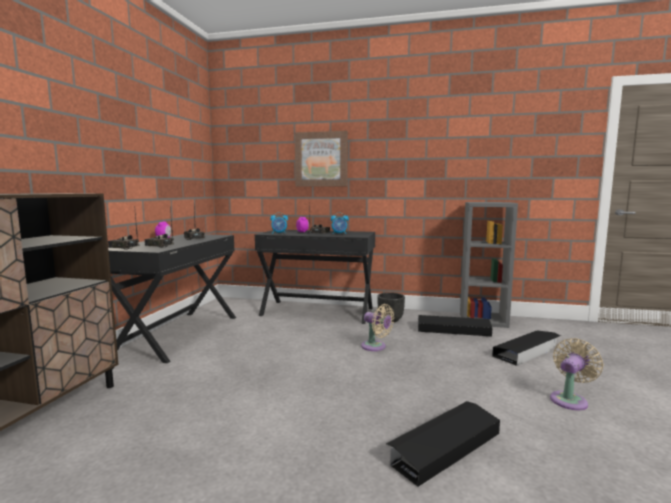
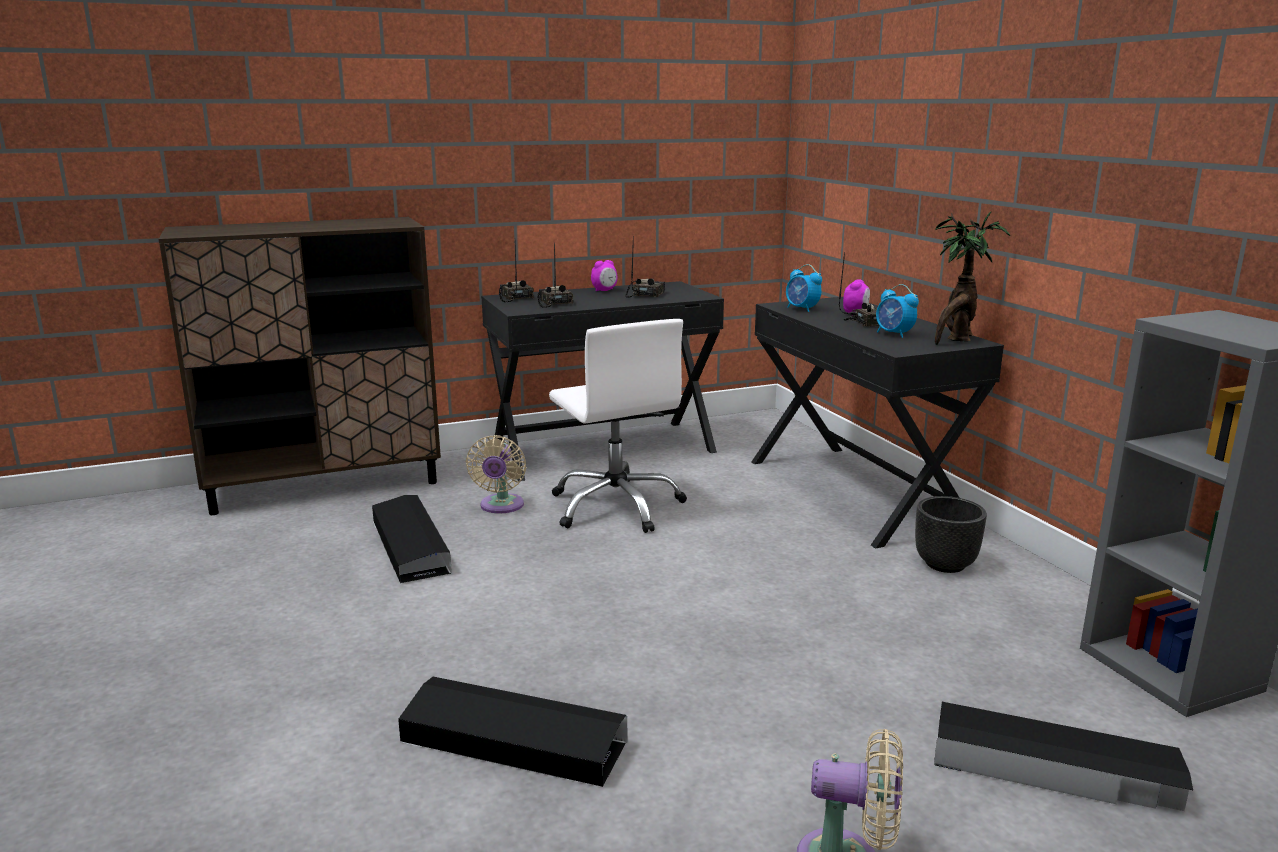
camera: 55 degrees right, 10 degrees up
(246, 351) = (616, 506): none -> white office chair
(321, 159) = (936, 147): picture -> none
(360, 232) = (956, 339): none -> potted plant
(375, 347) = (784, 590): beige fan -> beige fan (501, 506)
(453, 330) = (1017, 645): black storage box -> black storage box (410, 546)

